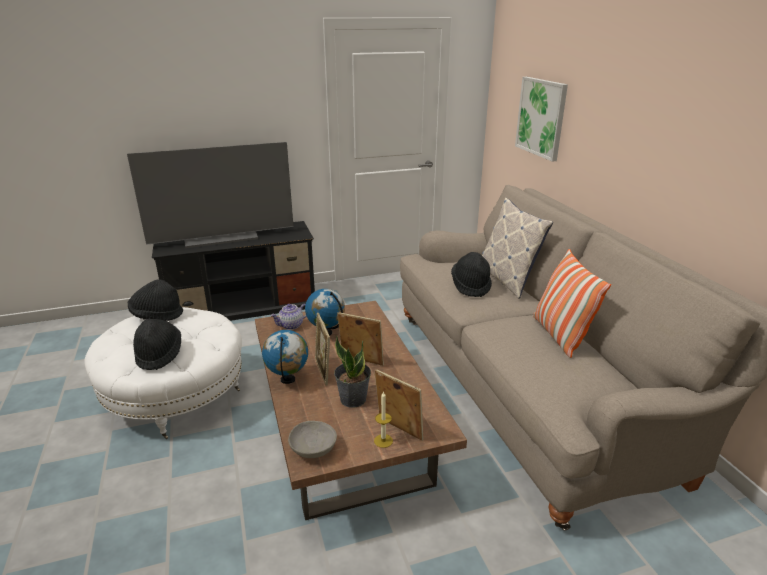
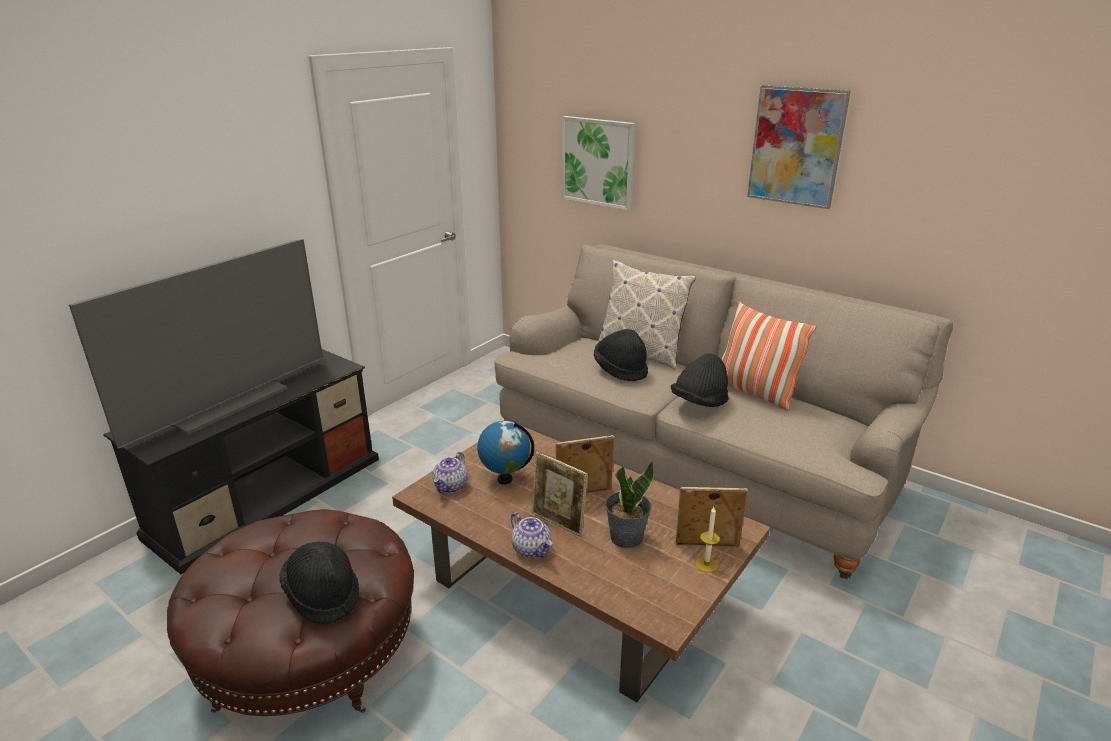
camera: 35 degrees left, 0 degrees up
(157, 315) = (241, 547): black hat -> black hat (699, 402)
(176, 396) = (309, 653): white ottoman -> brown ottoman
(288, 380) = (532, 549): globe -> teapot
(312, 450) = (655, 608): grey bowl -> none
(679, 113) = (796, 146): none -> picture

